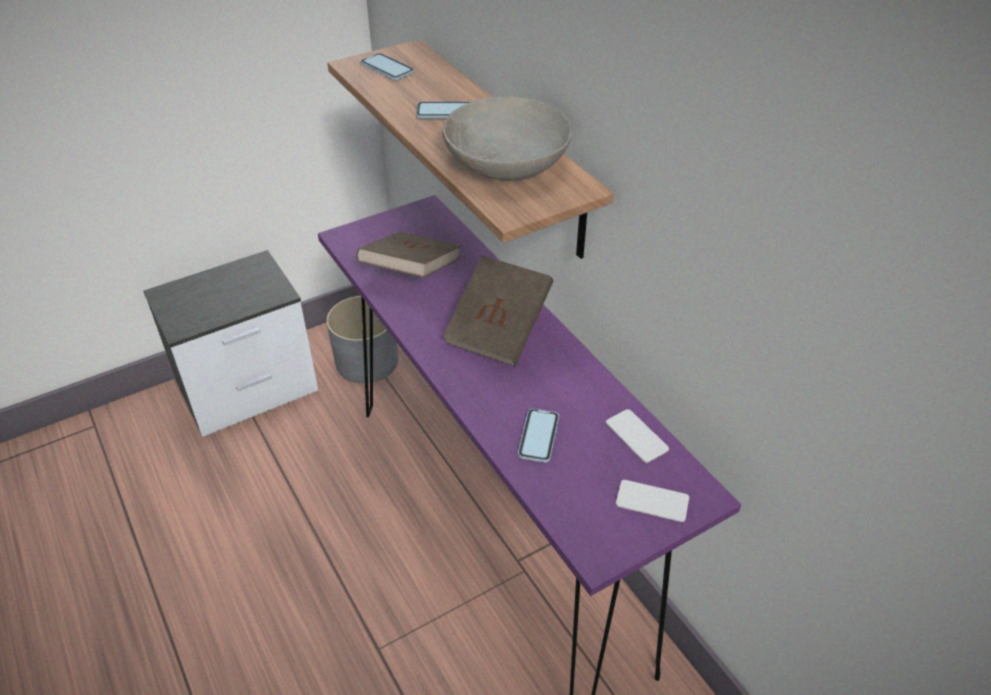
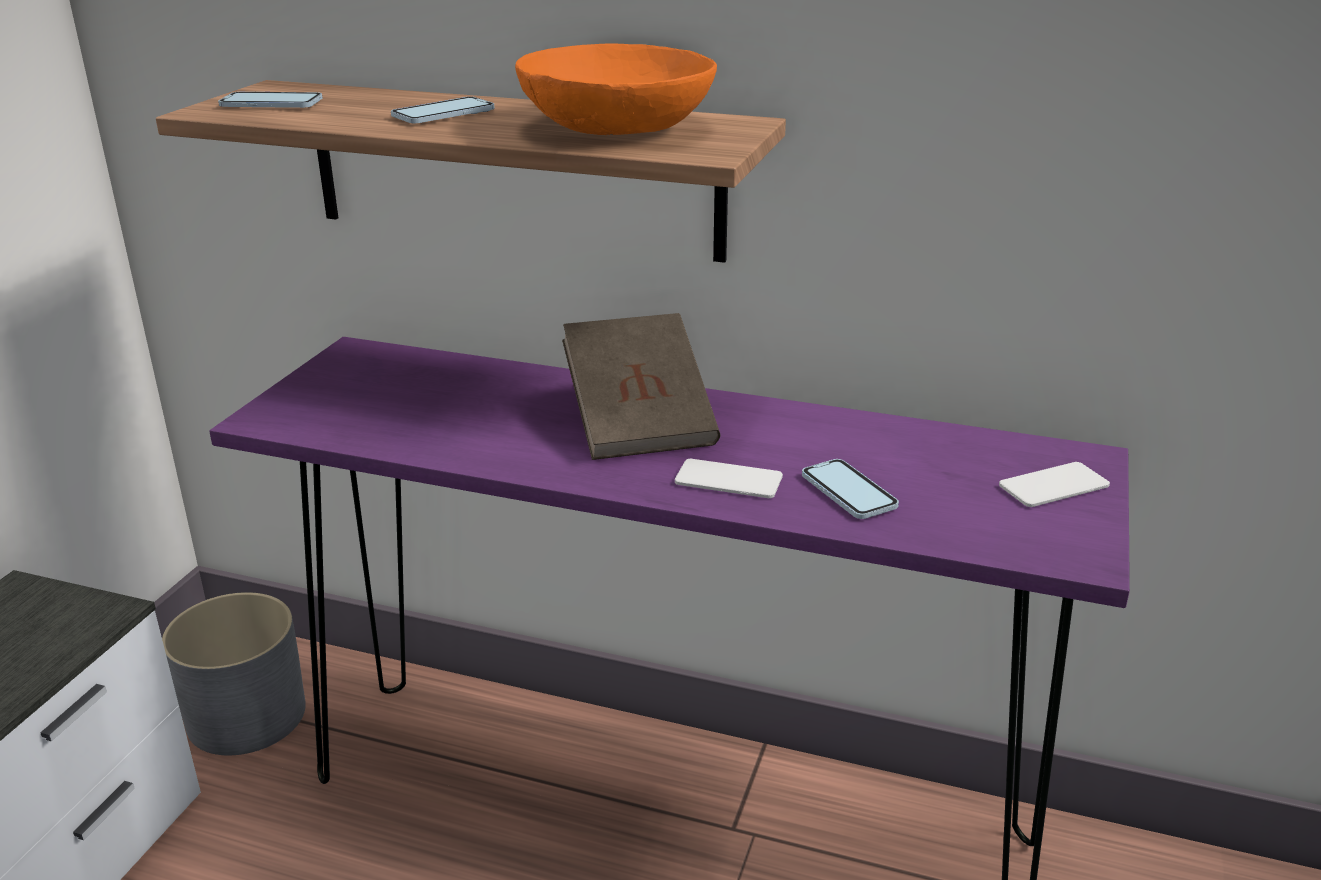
camera: 40 degrees left, 15 degrees down
(411, 272) = (430, 415): brown book -> none
(507, 164) = (618, 128): grey bowl -> orange bowl
(636, 436) = (946, 443): phone -> phone (728, 480)

